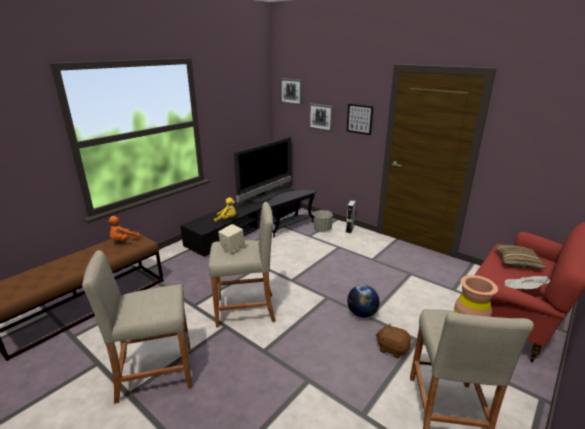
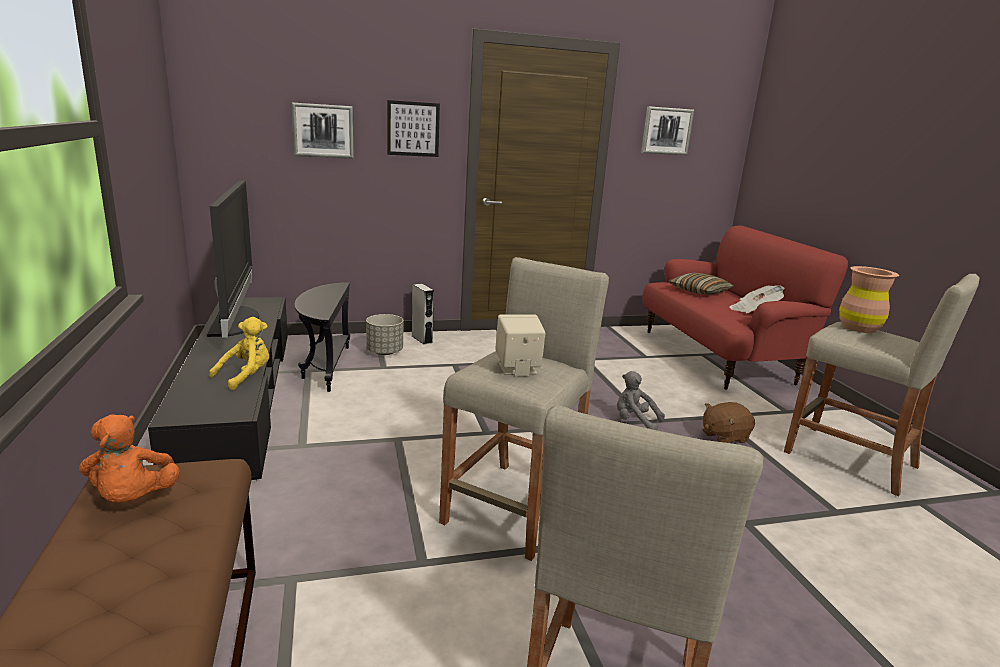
camera: 55 degrees left, 5 degrees down
(291, 91) = (235, 76): picture -> picture (666, 131)
(362, 313) = (634, 422): globe -> grey plush toy

